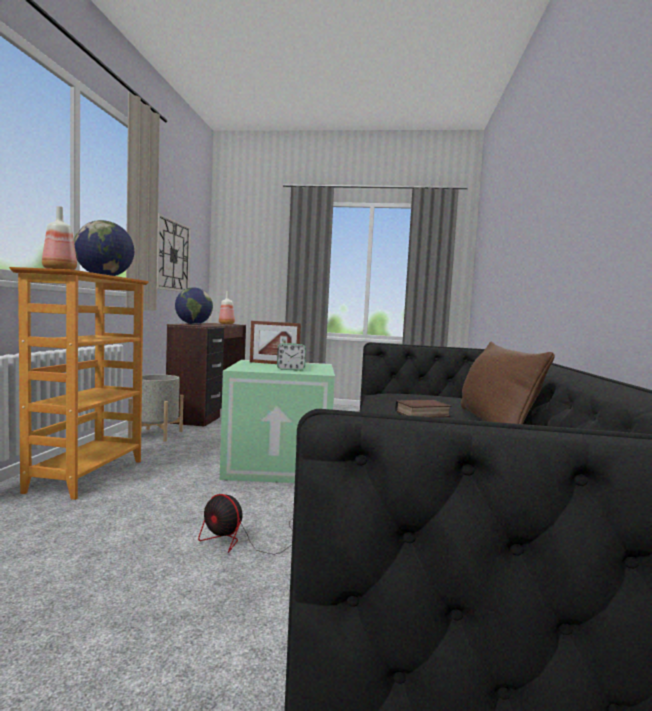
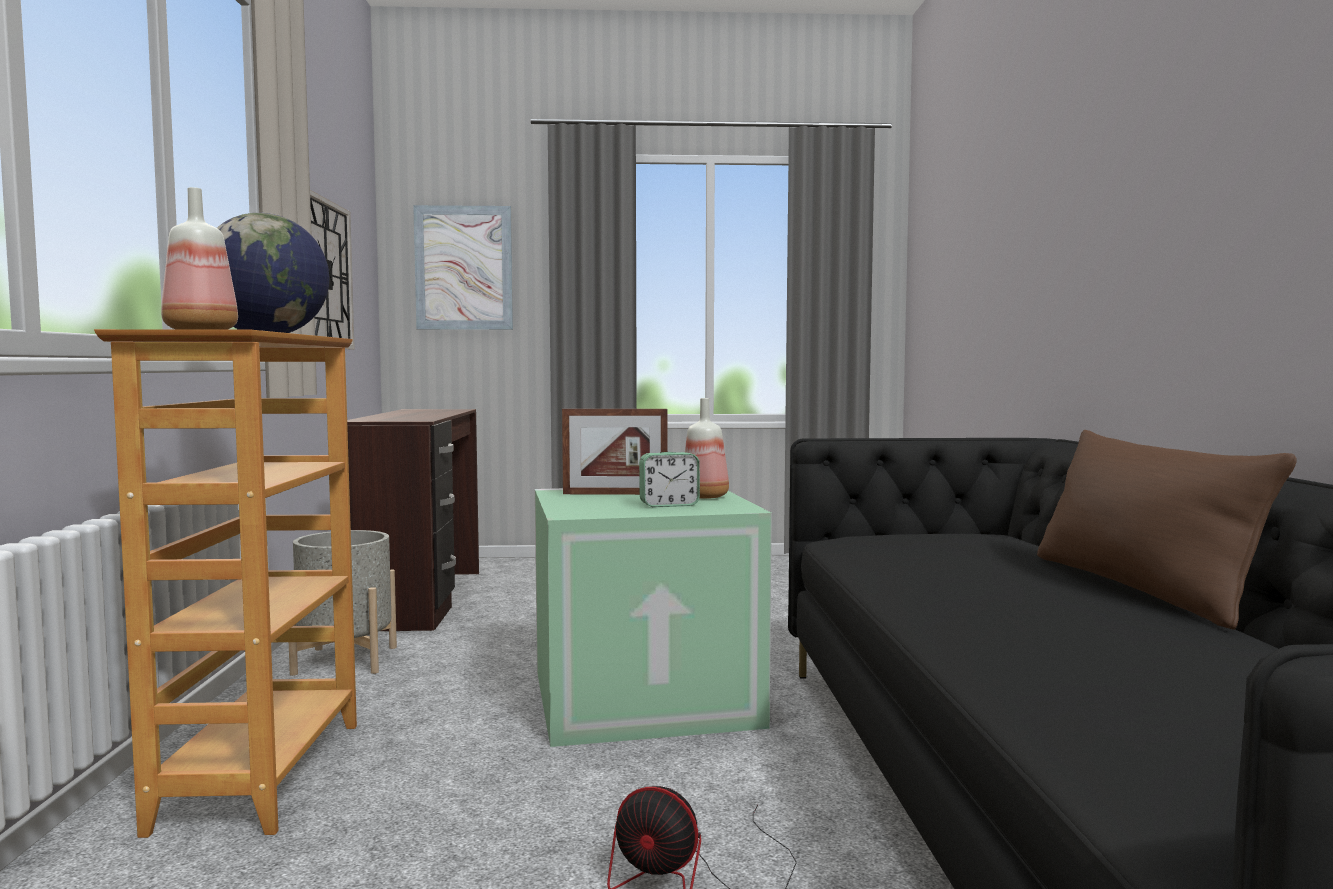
camera: 10 degrees left, 0 degrees up
(193, 324) = (389, 417): globe -> none
(227, 324) = (444, 411): bottle -> bottle (706, 496)
(249, 256) = (464, 268): none -> picture
(422, 414) = (997, 580): book -> none

